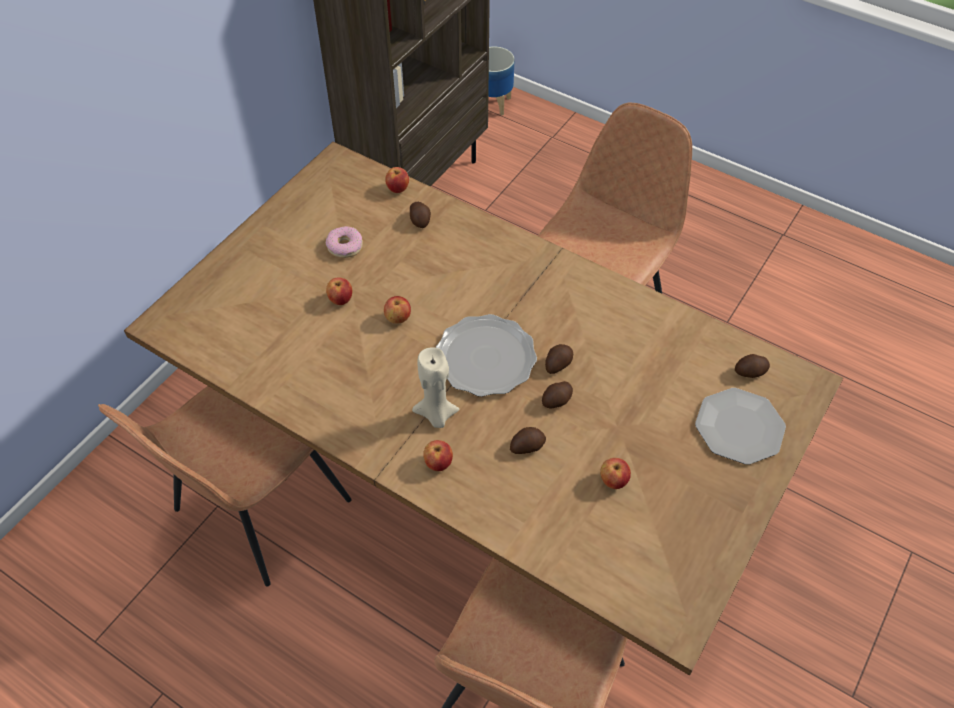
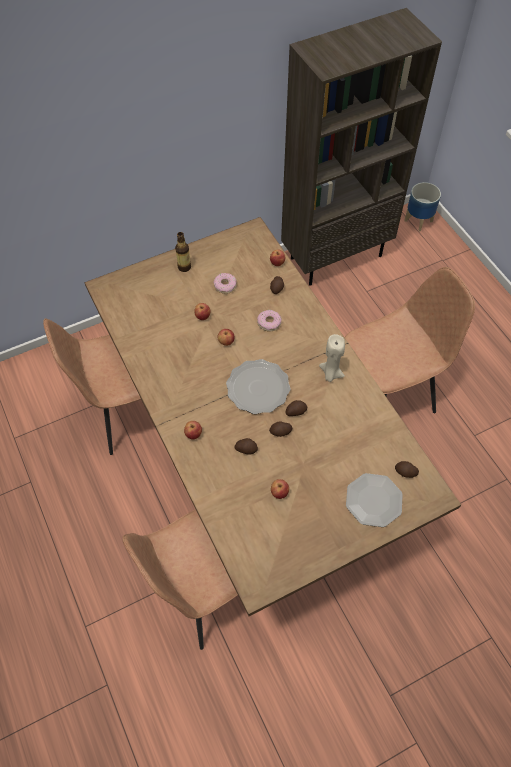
camera: 30 degrees right, 5 degrees up
(268, 246) = (184, 267): none -> bottle
(436, 415) = (210, 407): beige candle -> beige candle (331, 373)
(440, 268) = (269, 323): none -> donut

